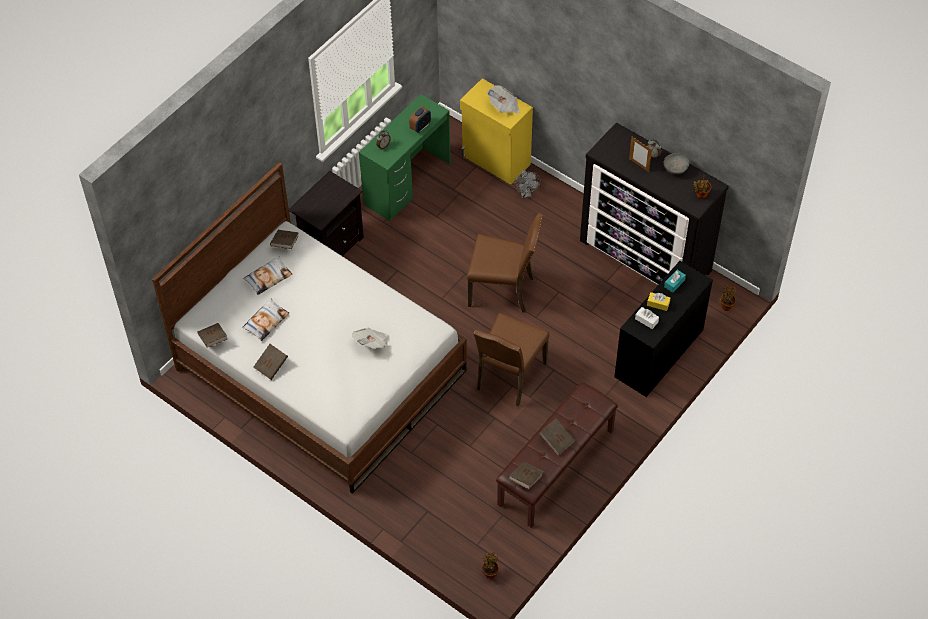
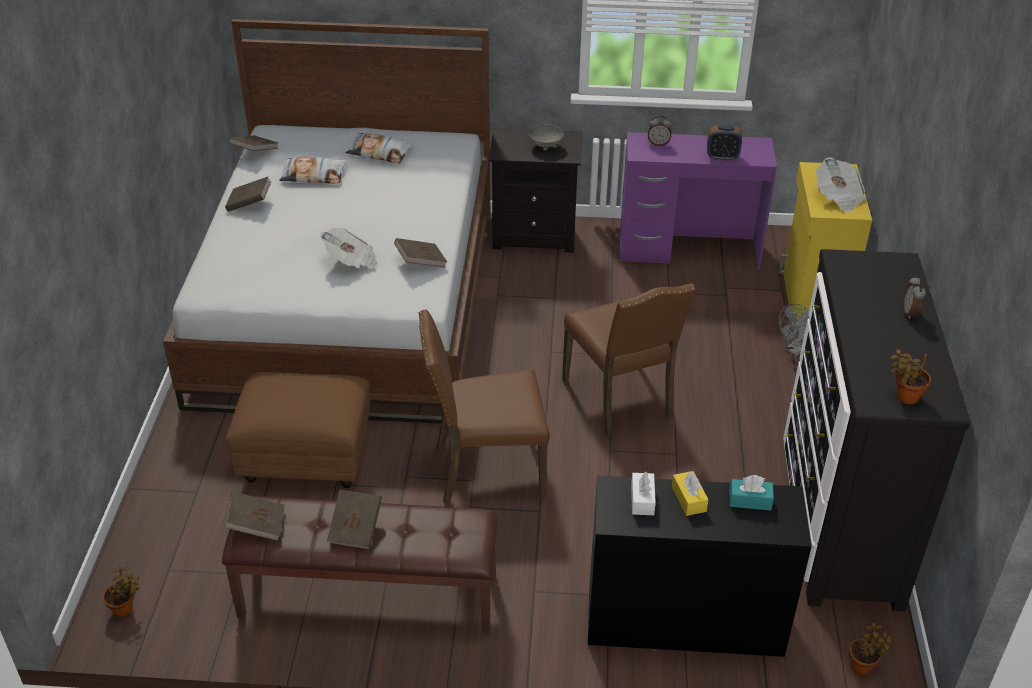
camera: 55 degrees right, 15 degrees down
(285, 243) = (441, 143): brown book -> brown book (421, 262)
(407, 183) = (688, 250): green desk -> purple desk
(440, 450) = (308, 458): none -> brown ottoman
(639, 165) = (871, 306): picture frame -> none
(675, 170) = (915, 346): grey bowl -> grey bowl (545, 146)

